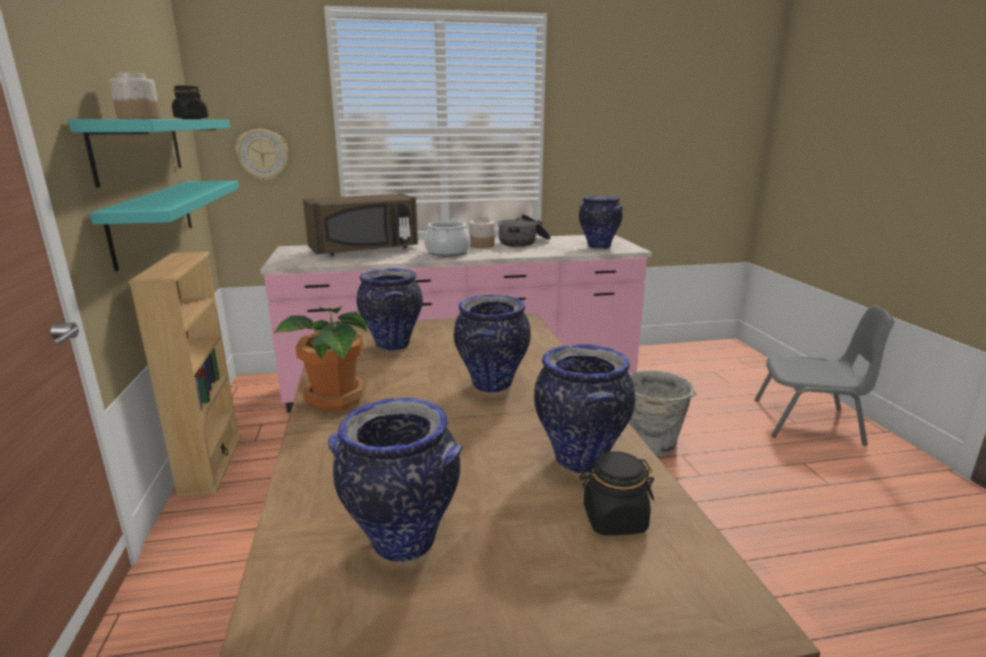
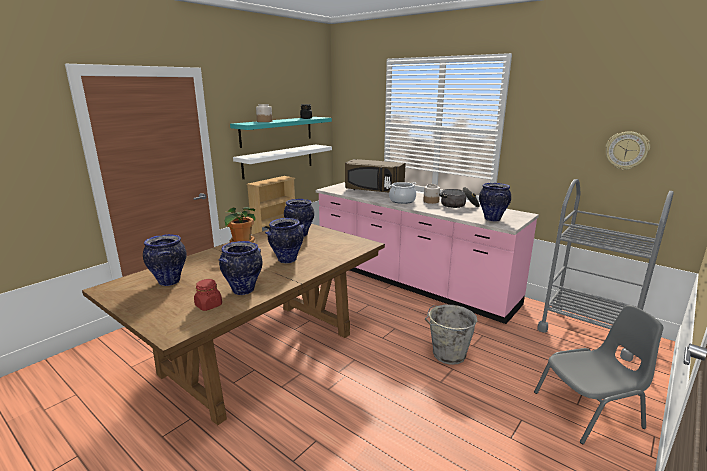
camera: 50 degrees right, 0 degrees up
(153, 220) = (278, 161): turquoise shelf -> white shelf
(263, 155) = (355, 134): wall clock -> wall clock (626, 150)
(614, 520) = (208, 305): black jar -> red jar
(686, 357) = (588, 331): none -> grey cart
(809, 422) = (589, 410): grey chair -> grey chair turned 75 degrees counterclockwise

